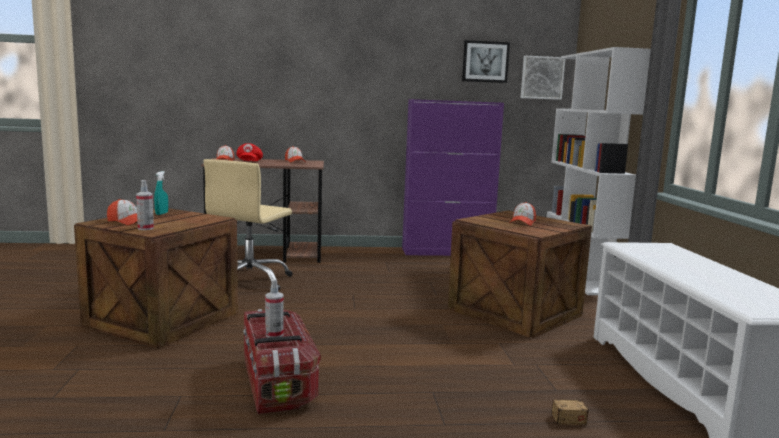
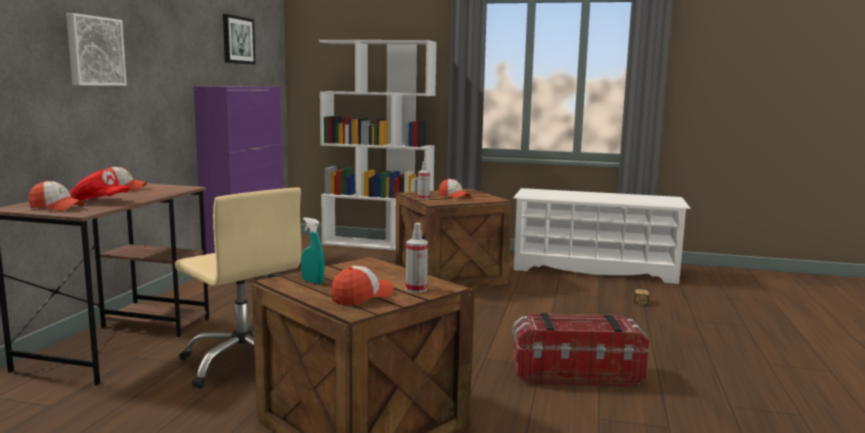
camera: 70 degrees left, 0 degrees up
(274, 334) = (589, 325): spray bottle -> spray bottle (423, 198)
(541, 78) = (271, 58): picture -> picture (94, 51)

